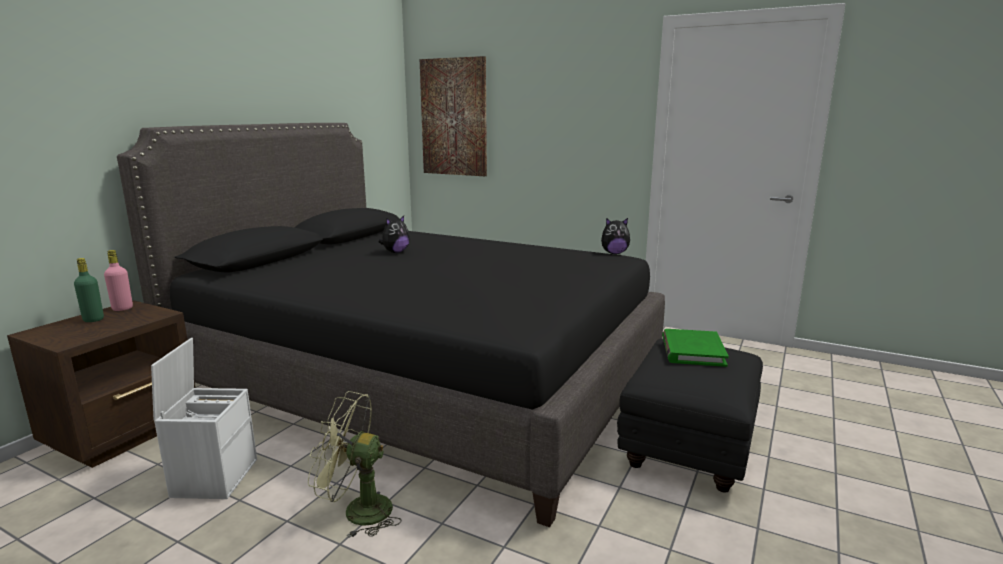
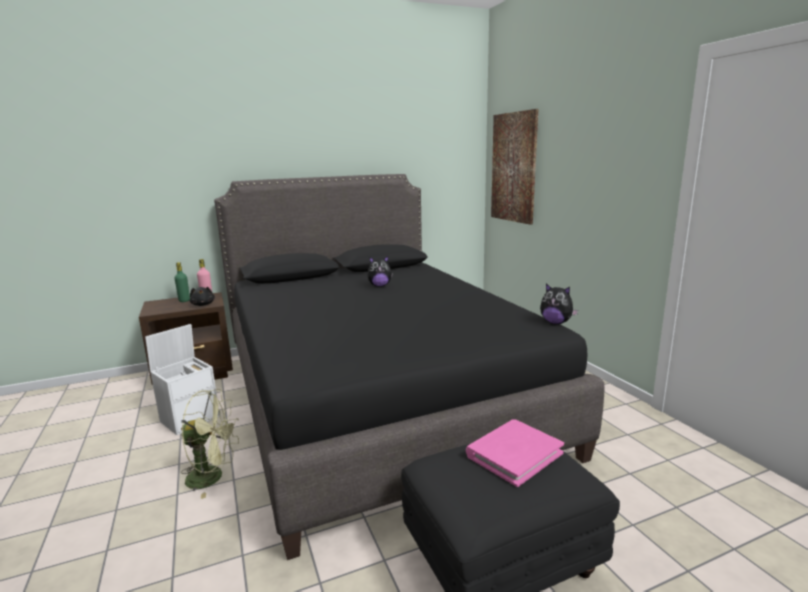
camera: 40 degrees right, 0 degrees up
(144, 317) = (203, 304): none -> black plush toy
(357, 511) = (213, 477): green fan -> green fan turned 135 degrees clockwise
(692, 351) = (514, 454): green book -> pink book

